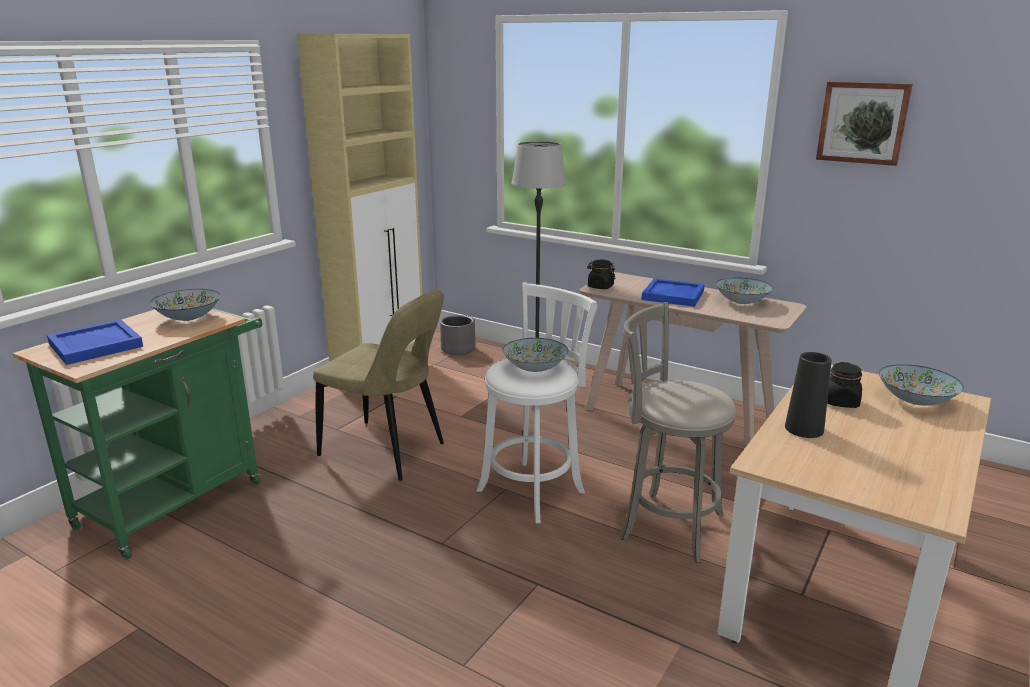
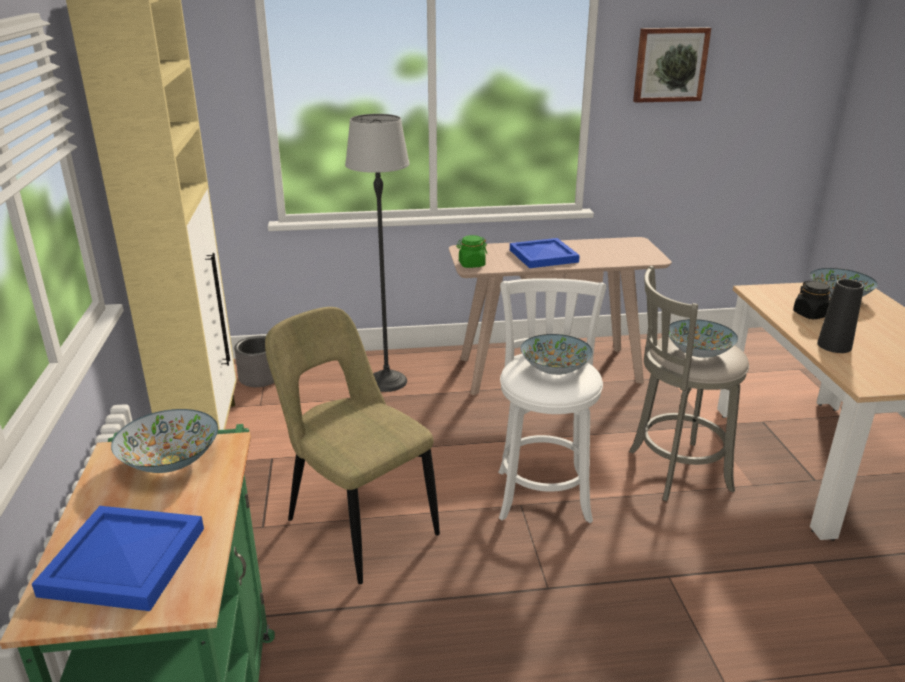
camera: 40 degrees left, 5 degrees up
(387, 451) = (357, 524): beige chair -> beige chair turned 120 degrees counterclockwise
(600, 286) = (471, 264): black jar -> green jar
(741, 301) = (600, 247): bowl -> bowl (698, 352)

